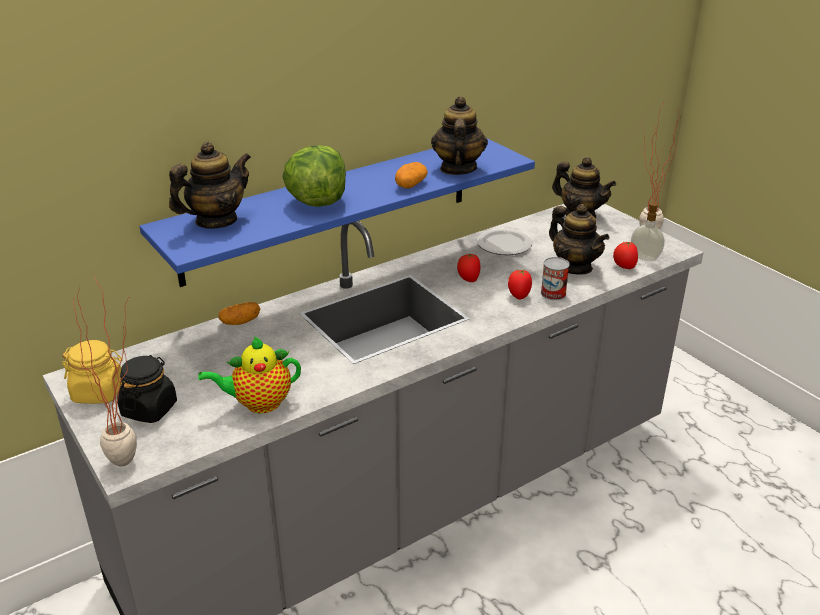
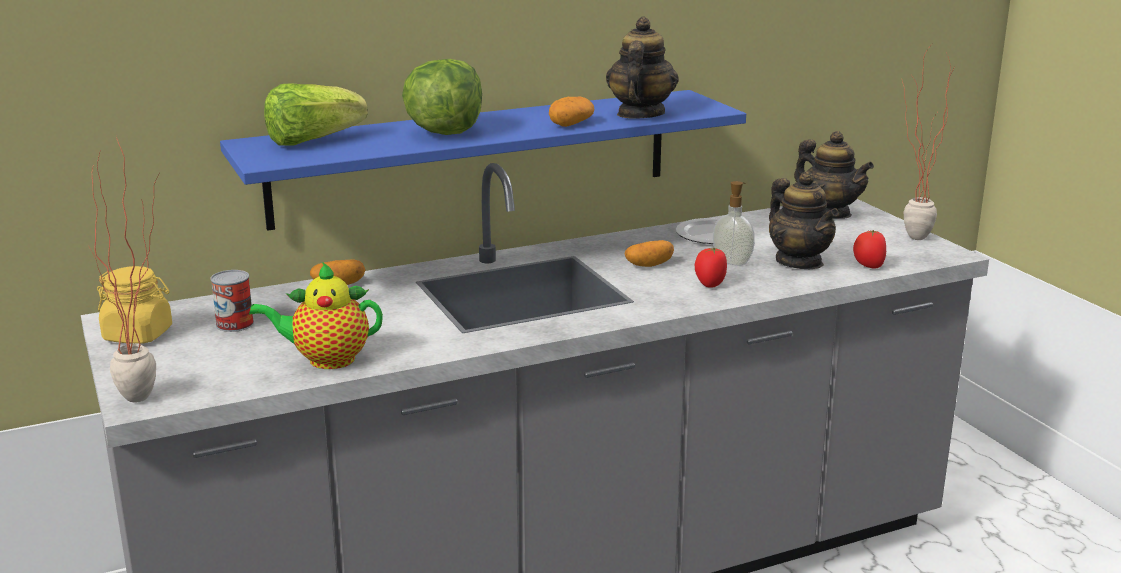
camera: 10 degrees right, 10 degrees down
(149, 409) = (191, 354): black jar -> none
(216, 221) = (312, 141): teapot -> lettuce
(468, 279) = (649, 265): tomato -> potato
(553, 293) = (758, 285): can -> can (235, 324)
(645, 257) = (902, 259): soap dispenser -> soap dispenser (733, 262)

